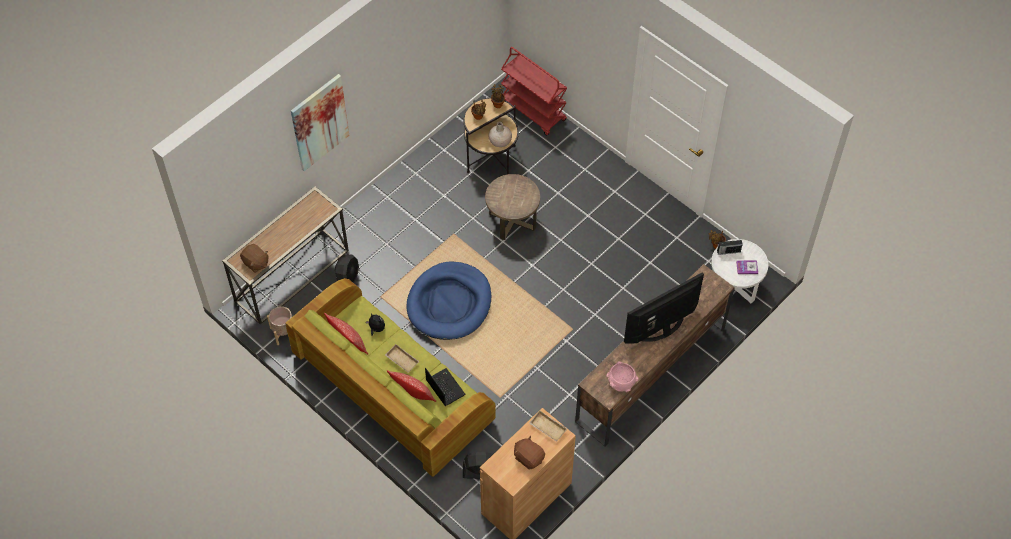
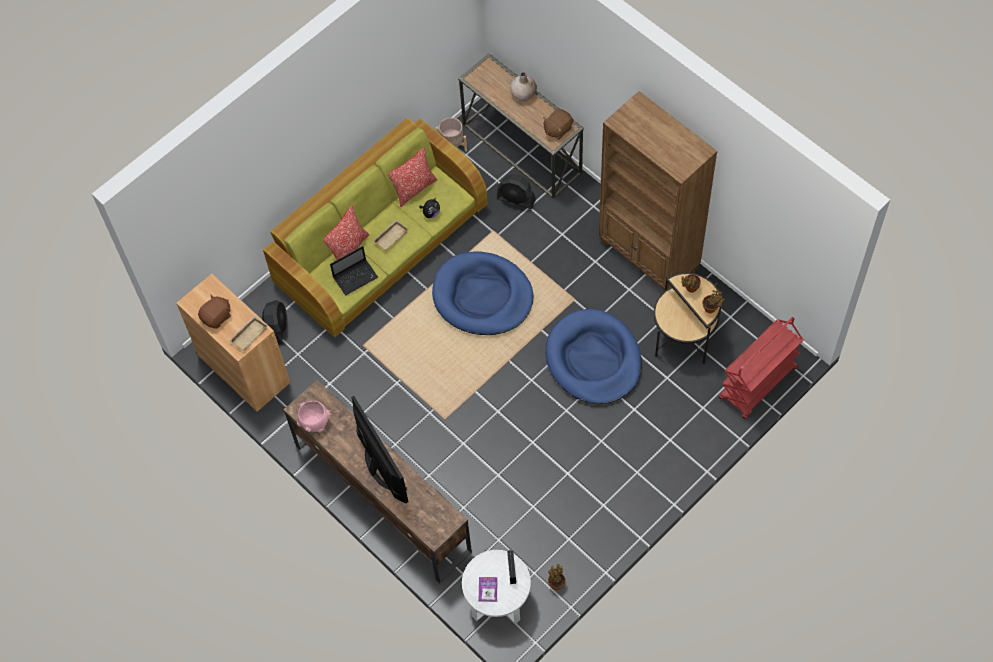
camera: 95 degrees right, 5 degrees up
(255, 263) = (484, 82): brown plush toy -> brown plush toy (557, 129)
(319, 122) = (604, 86): picture -> none
(411, 180) = (649, 256): none -> brown bookcase
(500, 141) = (671, 322): beige vase -> beige vase (523, 93)
(512, 220) = (593, 359): brown side table -> blue dog bed

